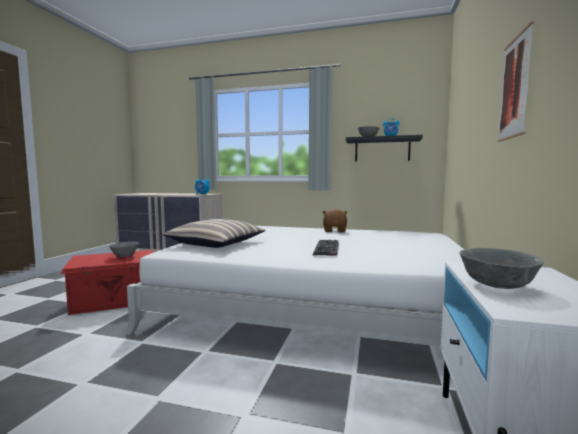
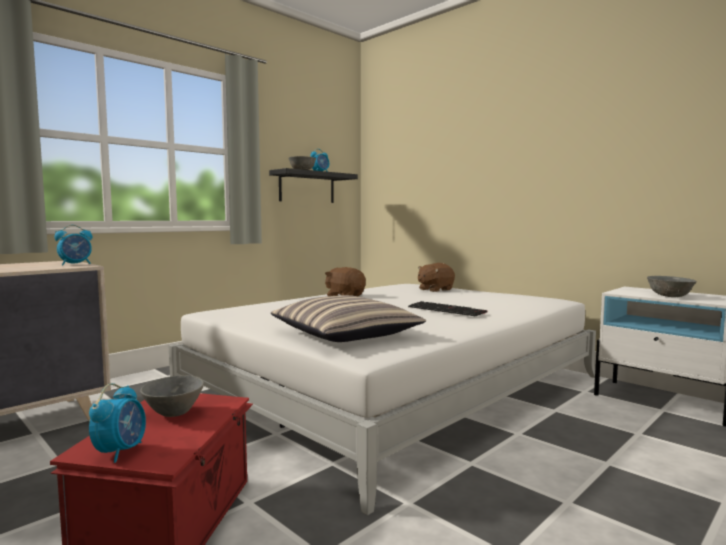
camera: 60 degrees left, 0 degrees up
(81, 259) = (121, 451): none -> alarm clock
(421, 239) = (435, 289): none -> brown plush toy
(515, 87) = (543, 159): picture -> none

